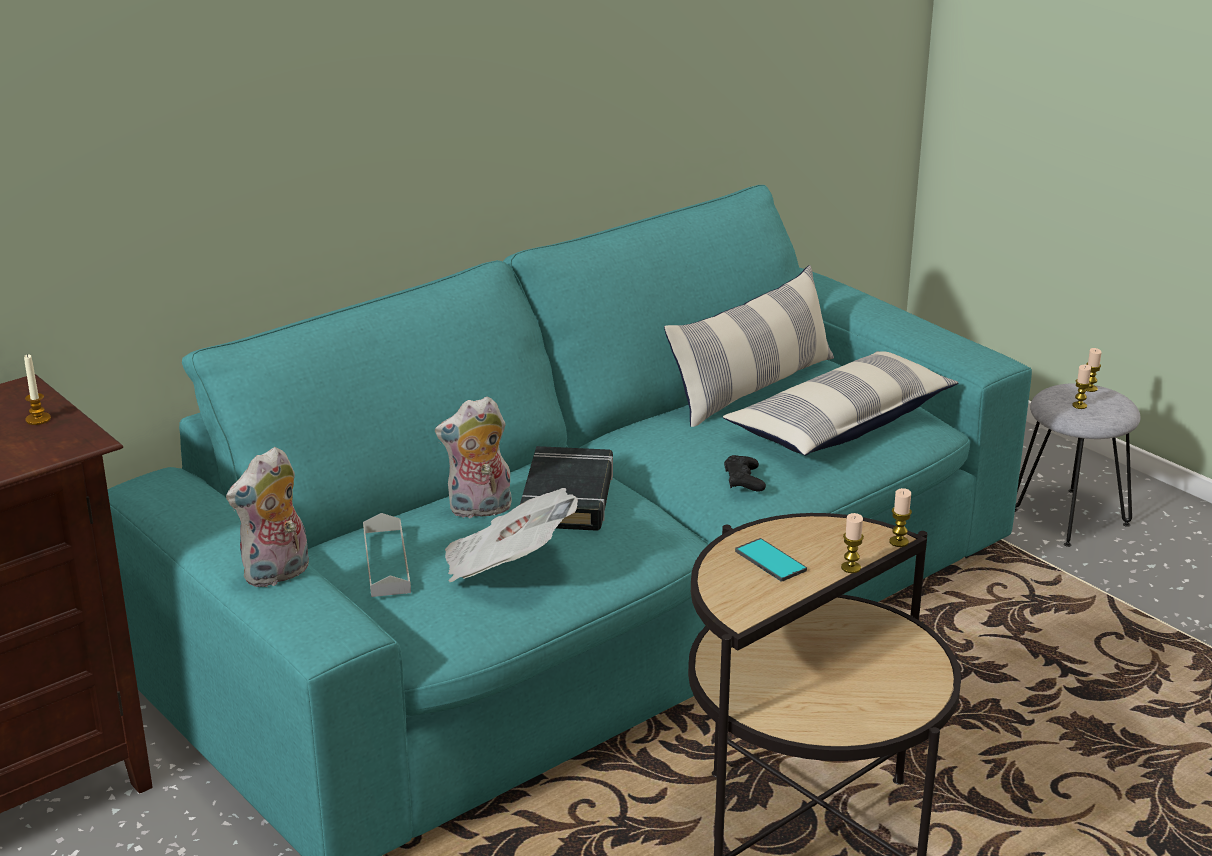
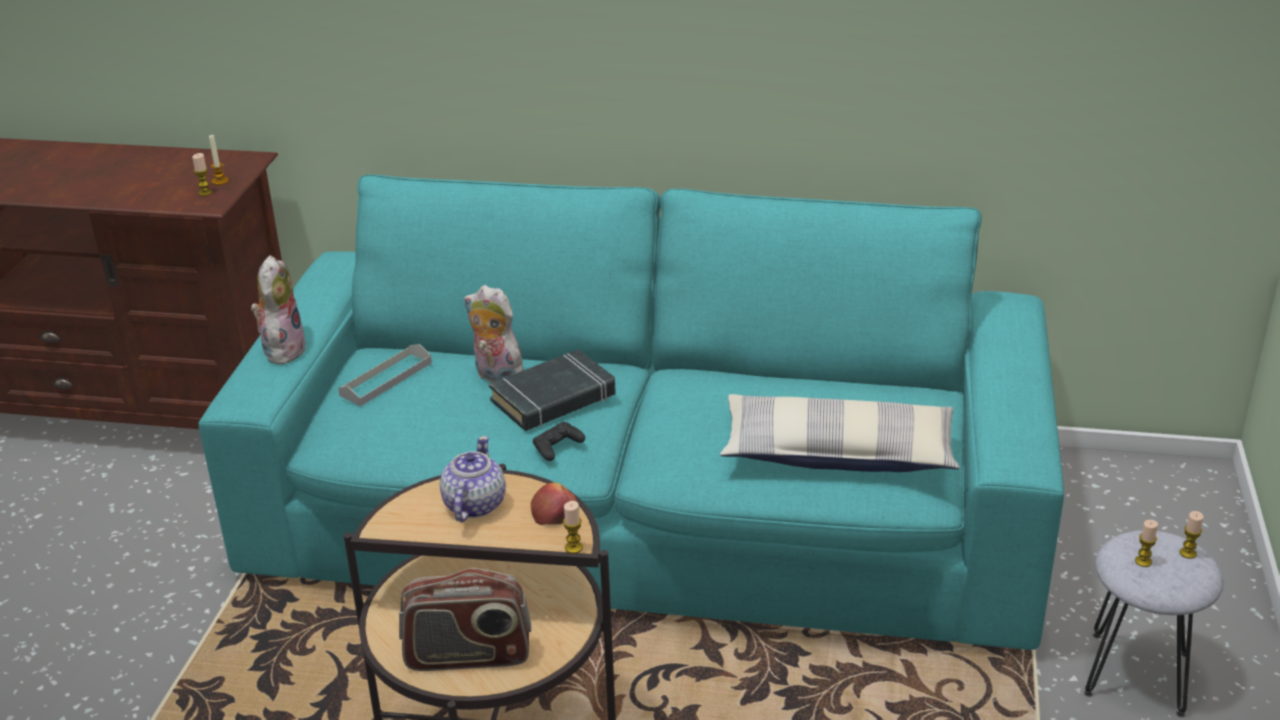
camera: 50 degrees right, 5 degrees up
(277, 575) = (282, 349): plush toy -> plush toy turned 90 degrees clockwise
(507, 566) = (434, 422): newspaper -> none
(744, 480) = (679, 452): black game controller -> black game controller (557, 446)
(753, 388) = (837, 389): pillow -> none
(770, 561) = (473, 505): phone -> teapot
(836, 530) = (555, 512): none -> apple
(851, 568) = (506, 543): candle -> candle (205, 193)
(878, 695) = (468, 655): none -> radio

